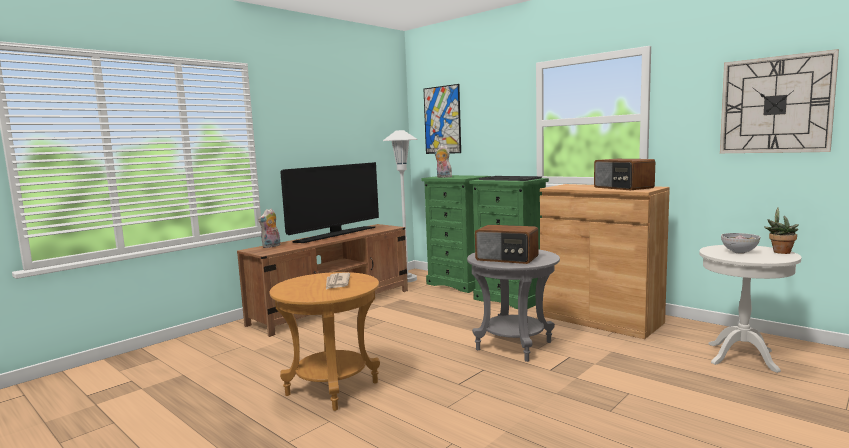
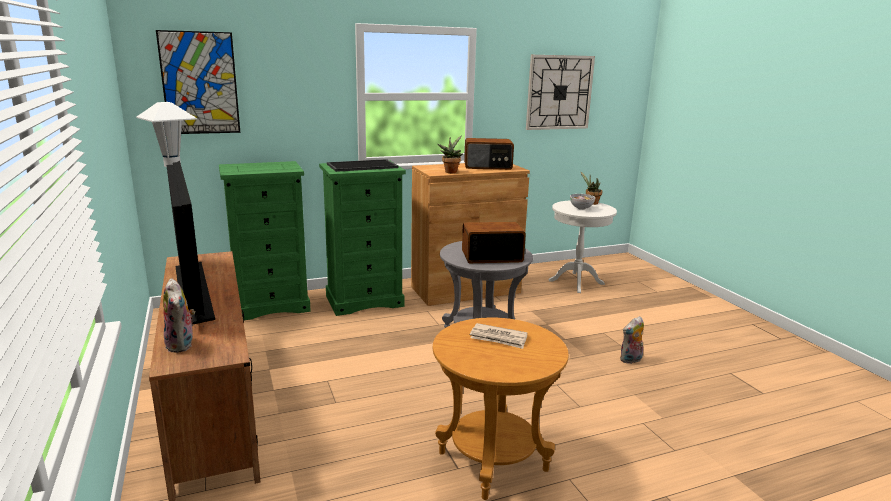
camera: 65 degrees left, 10 degrees up
(443, 177) = (249, 170): plush toy -> plush toy (631, 360)
(507, 258) = (491, 256): radio -> radio turned 150 degrees counterclockwise
(569, 187) = (451, 171): none -> potted plant

